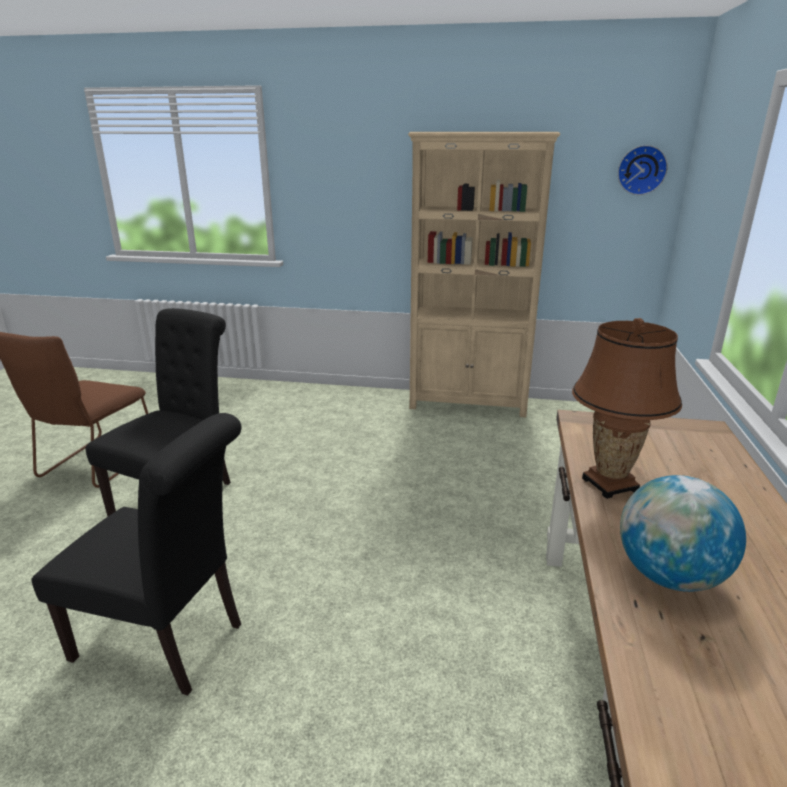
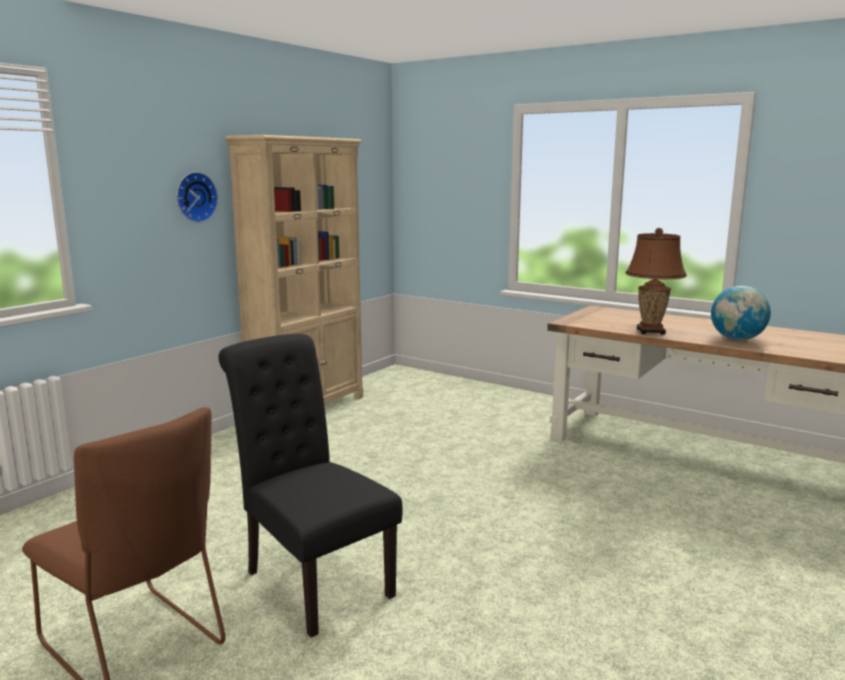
camera: 65 degrees left, 10 degrees down
(167, 643) = (575, 604): black chair -> none
(641, 170) = (372, 171): wall clock -> wall clock (195, 197)

